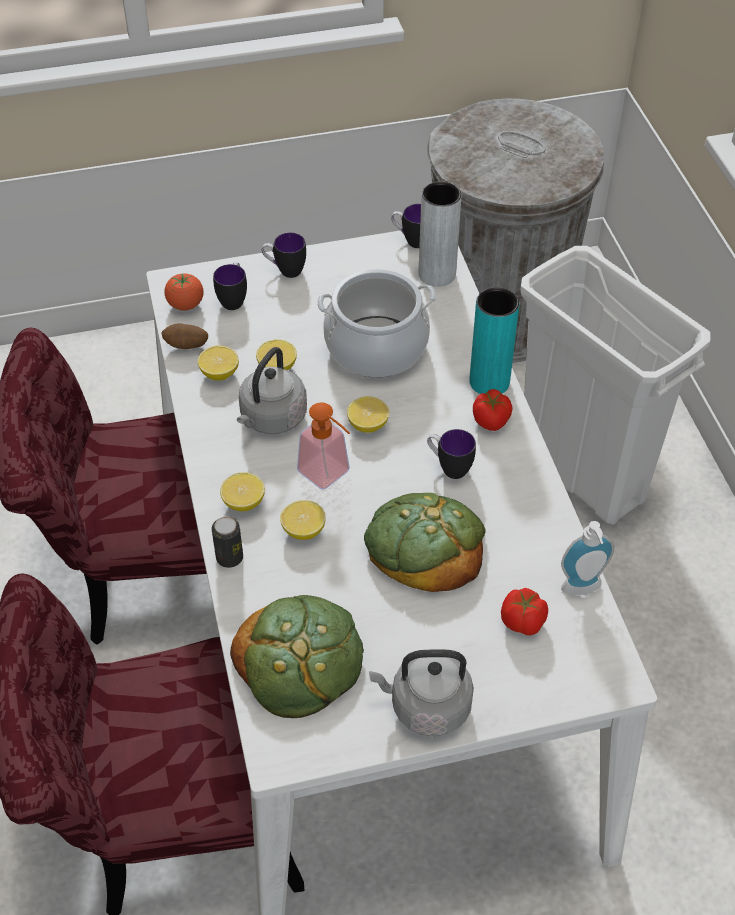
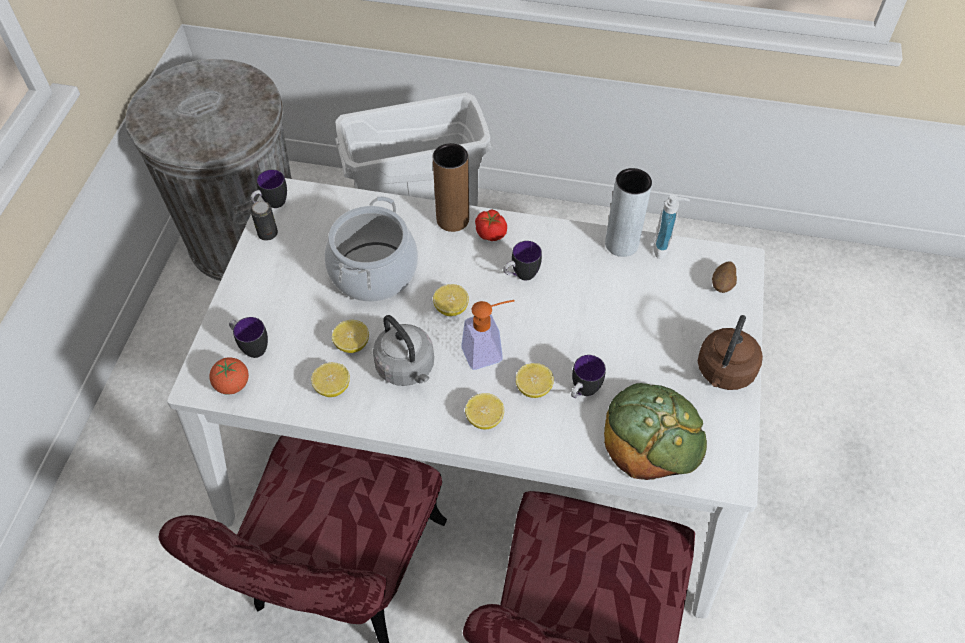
camera: 65 degrees left, 5 degrees up
(186, 346) = (284, 401): potato -> potato (722, 285)
(229, 558) = (536, 448): can -> can (267, 234)
(285, 270) = (243, 299): mug -> mug (582, 392)
(425, 545) = (585, 318): bread -> none
(426, 707) = (724, 373): grey kettle -> brown kettle
(437, 274) = (321, 204): grey vase -> grey vase (621, 244)
(489, 382) = (452, 219): turquoise vase -> brown vase
(523, 622) = (677, 291): tomato -> none

